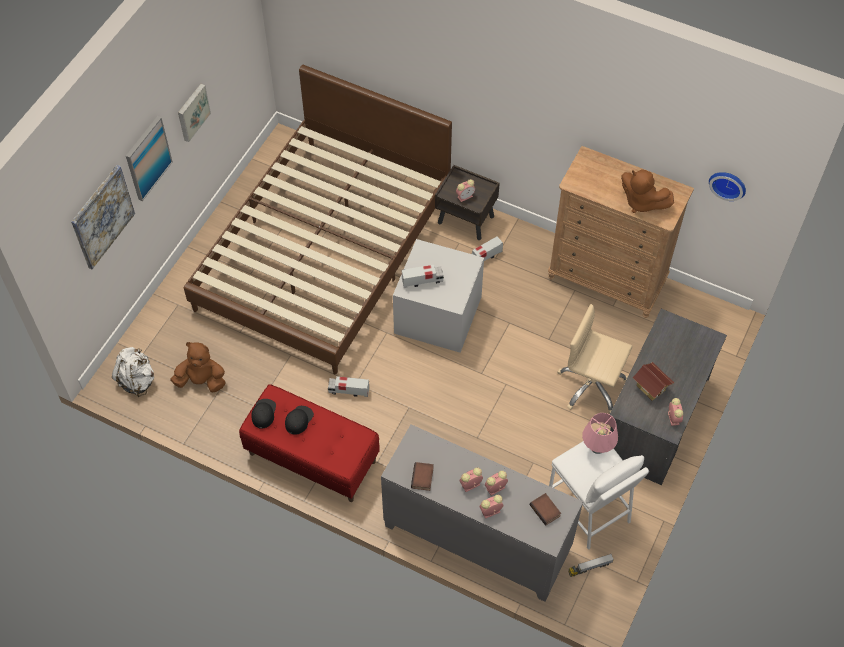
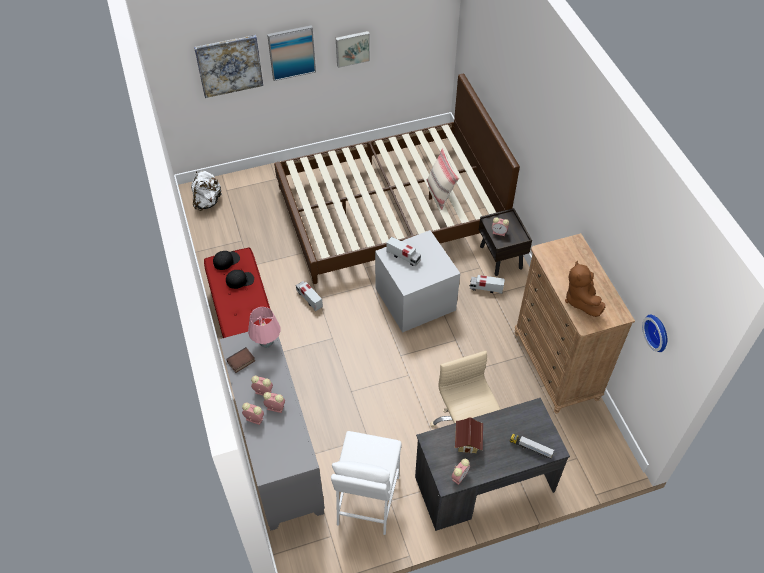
camera: 45 degrees right, 5 degrees down
(201, 381) = (238, 228): brown plush toy -> none
(372, 198) = (440, 193): none -> beige pillow
(546, 510) = (288, 450): book -> none
(590, 567) = (324, 537): toy truck -> toy truck (530, 448)
(597, 448) = (384, 449): pink table lamp -> pink table lamp (267, 343)

